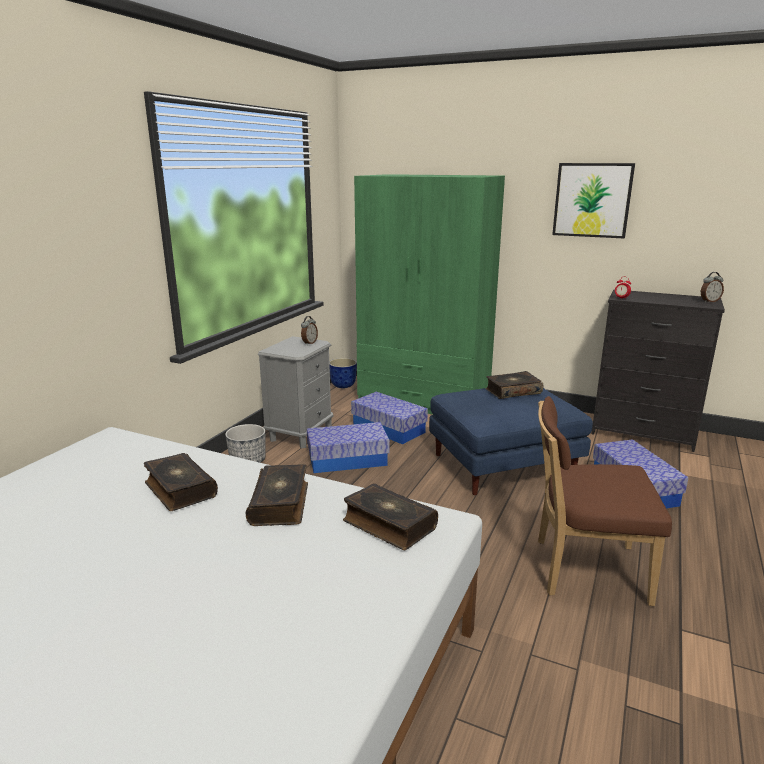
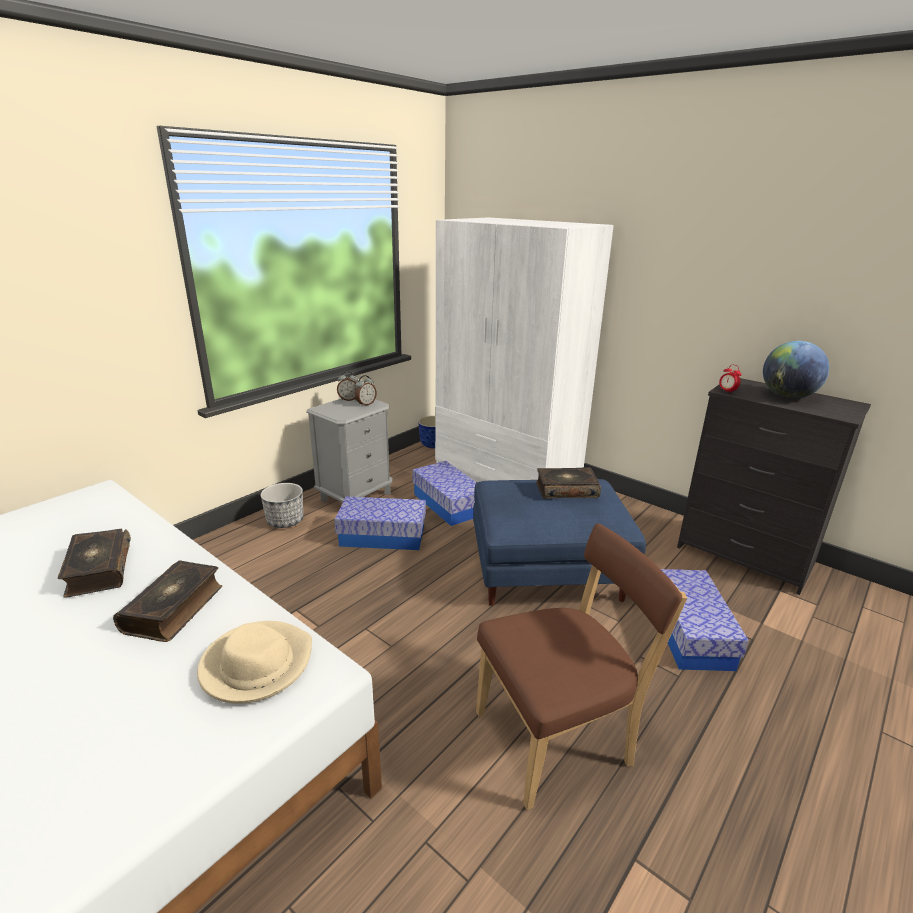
camera: 15 degrees right, 5 degrees up
(388, 525) = (256, 664): book -> beige hat
(424, 400) = (507, 475): green wardrobe -> white wardrobe
(584, 570) = (559, 737): brown chair -> brown chair turned 135 degrees clockwise
(592, 200) = (715, 261): picture -> none
(664, 298) = (787, 397): none -> globe
(709, 301) = (847, 408): alarm clock -> alarm clock (349, 399)

